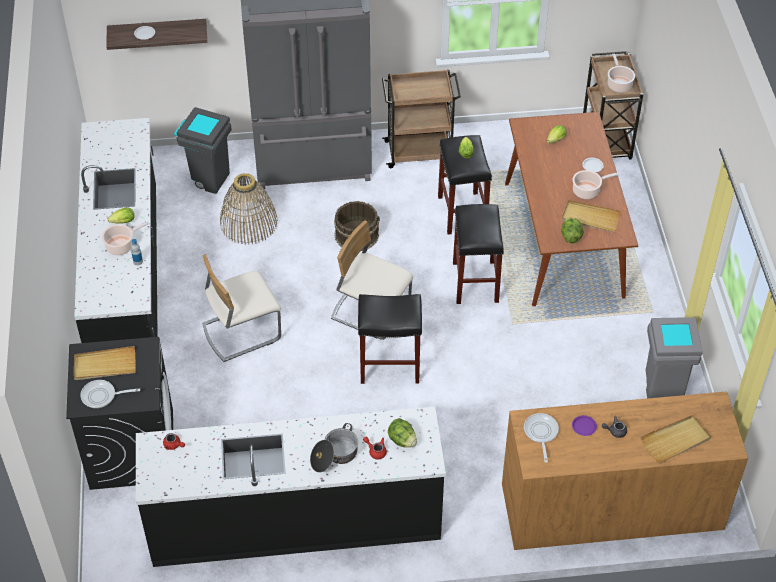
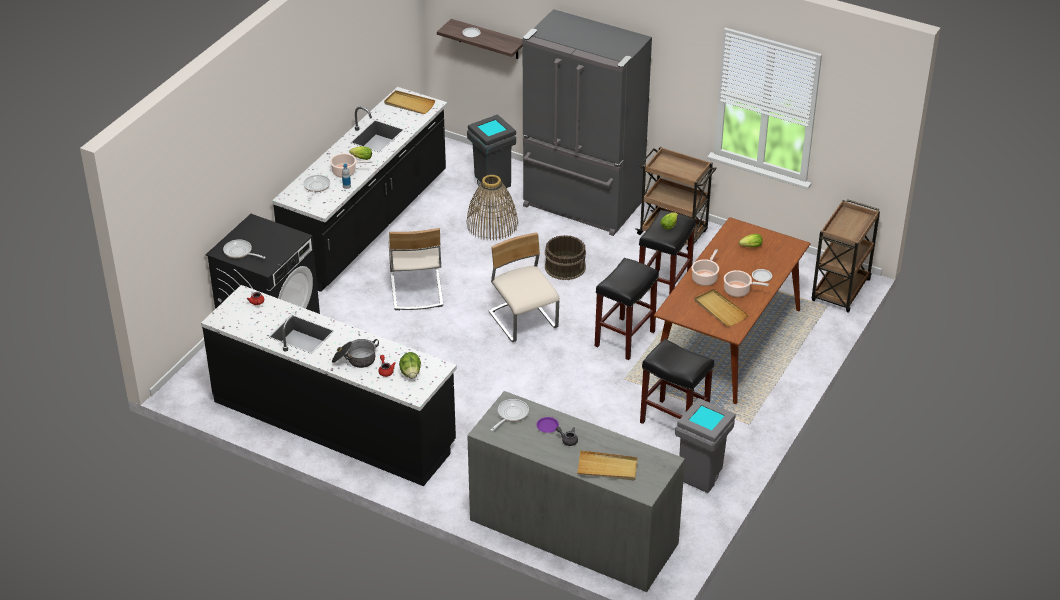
camera: 35 degrees right, 10 degrees down
(105, 365) = (260, 236): beige tray -> beige tray (409, 104)
(107, 278) = (316, 187): none -> frying pan
(241, 332) = (416, 290): beige chair -> beige chair turned 105 degrees counterclockwise
(388, 366) = (500, 362): black stool -> black stool (673, 421)
(570, 236) = (690, 314): lettuce -> none
(611, 506) = (573, 531): brown dresser -> grey dresser
(619, 84) = (847, 230): cooking pot -> cooking pot (705, 278)

